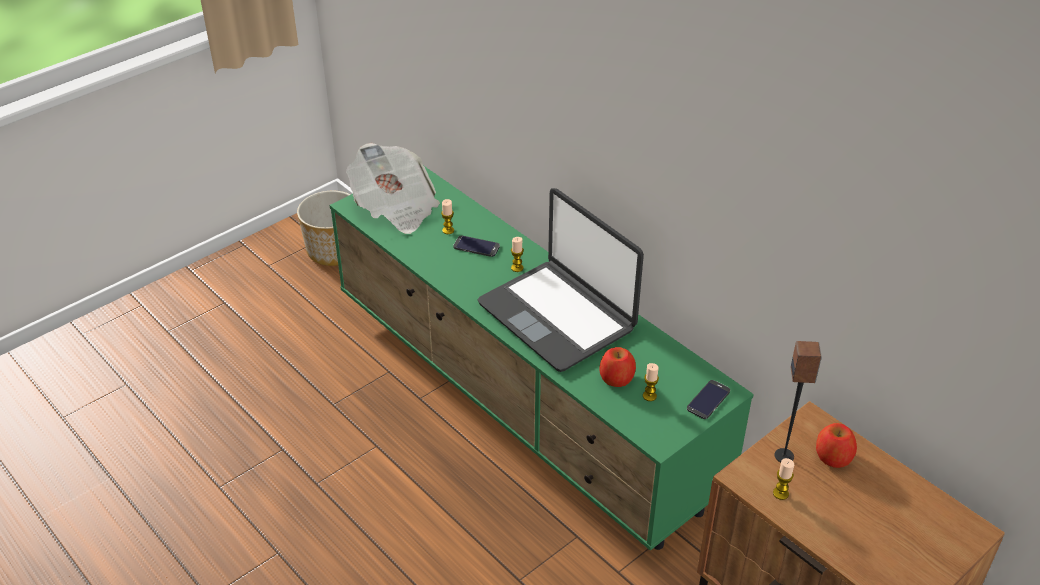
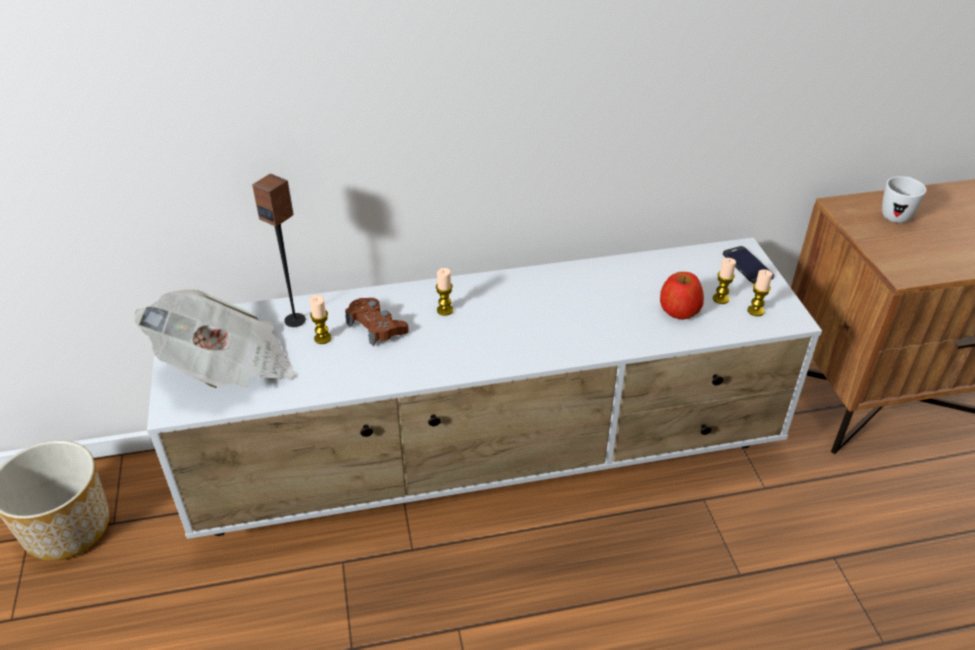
camera: 60 degrees left, 0 degrees up
(476, 246) = (376, 327): phone -> brown game controller
(522, 404) = (490, 460): green tv stand -> white tv stand
(558, 316) = (552, 311): laptop -> none
(780, 493) = (935, 260): candle -> candle (755, 311)
(784, 456) = (885, 239): speaker -> speaker (295, 320)
(833, 456) = (896, 214): apple -> white mug

